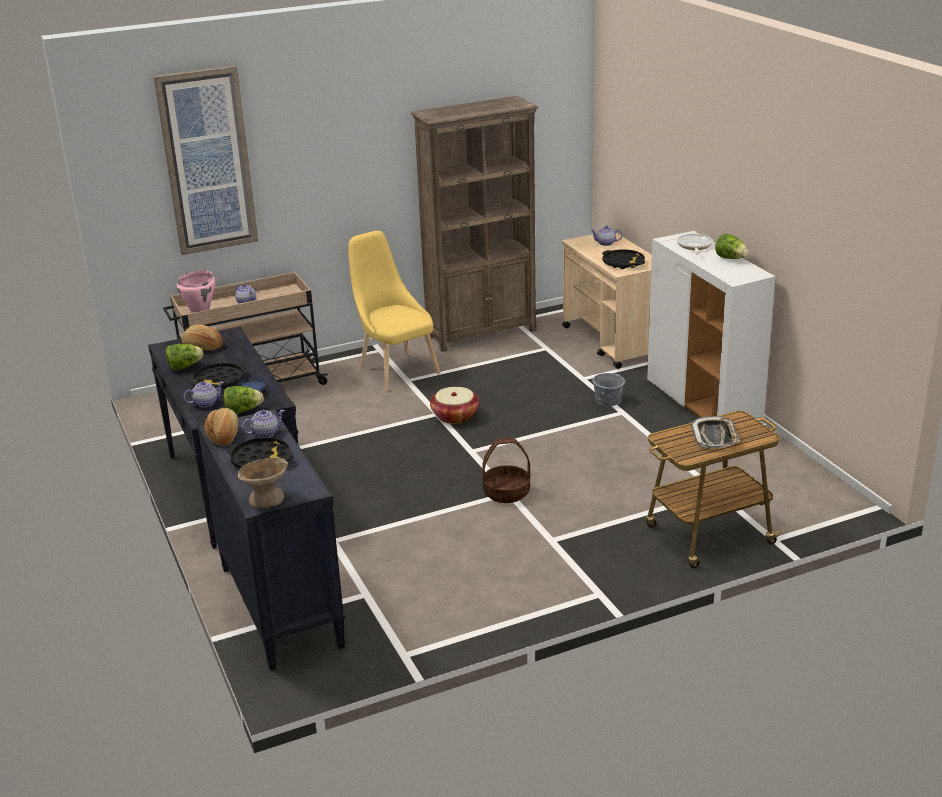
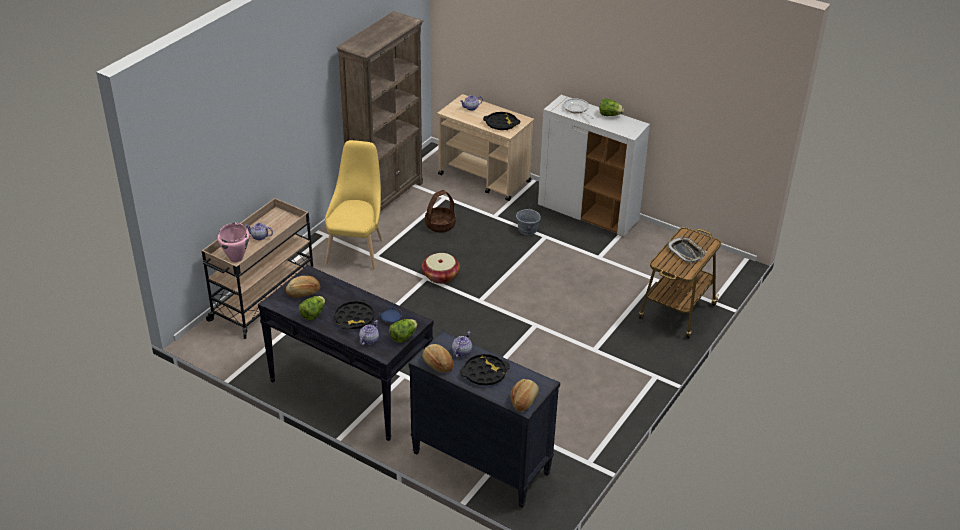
camera: 35 degrees left, 10 degrees up
(207, 161) = (216, 133): picture -> none
(266, 499) = (524, 400): beige bowl -> bread
(395, 370) = (357, 249): yellow chair -> yellow chair turned 75 degrees clockwise
(507, 492) = (534, 324): basket -> basket (440, 225)

